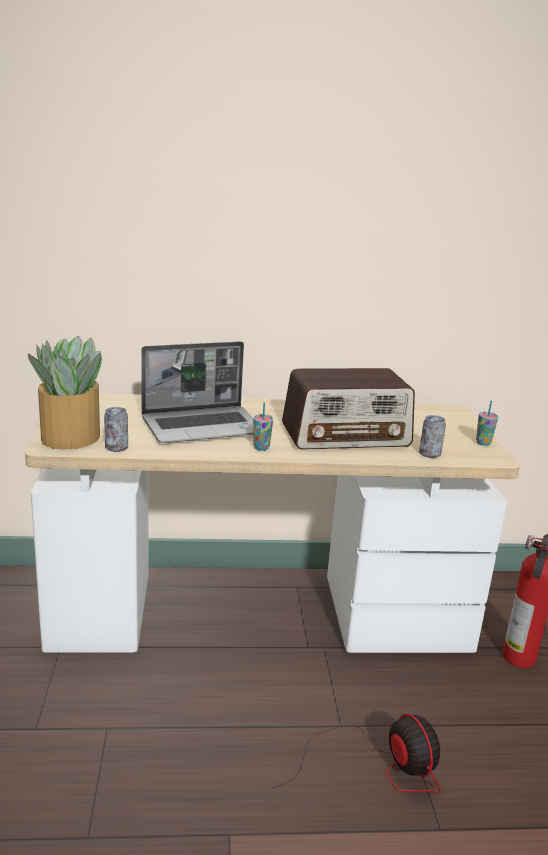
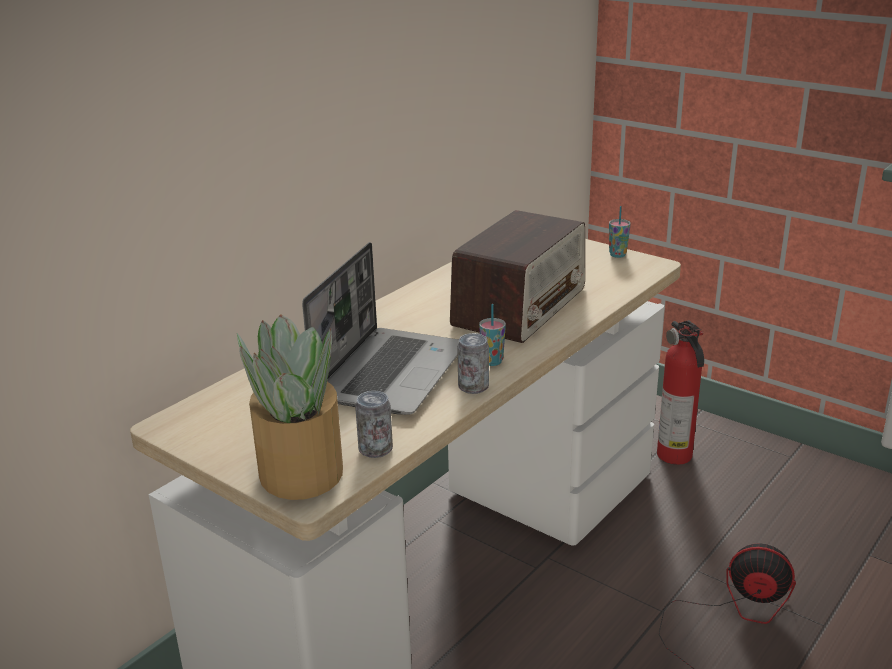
camera: 45 degrees left, 5 degrees up
(429, 454) = (611, 287): can -> can (473, 387)

